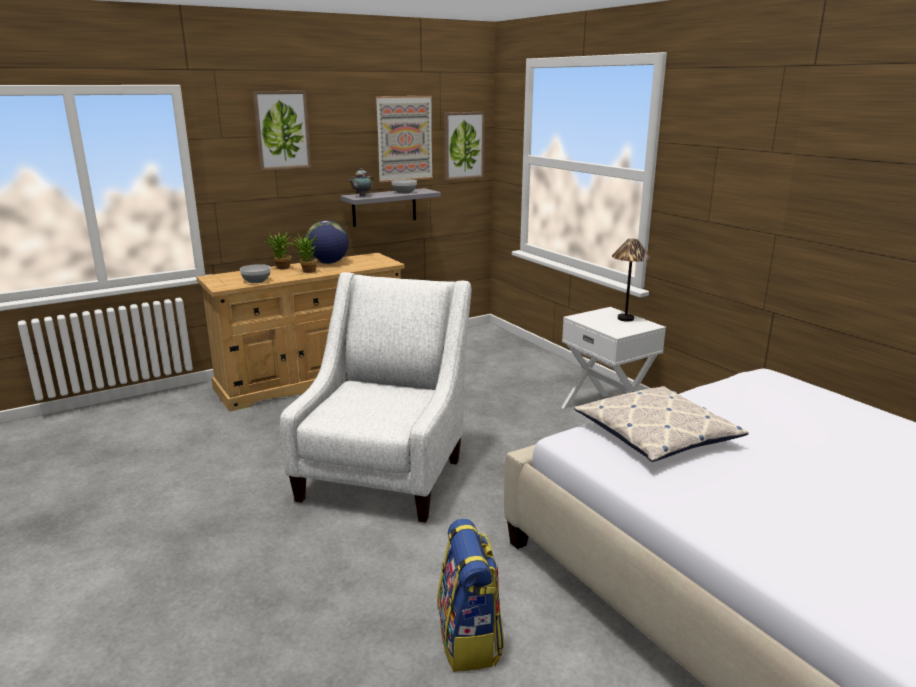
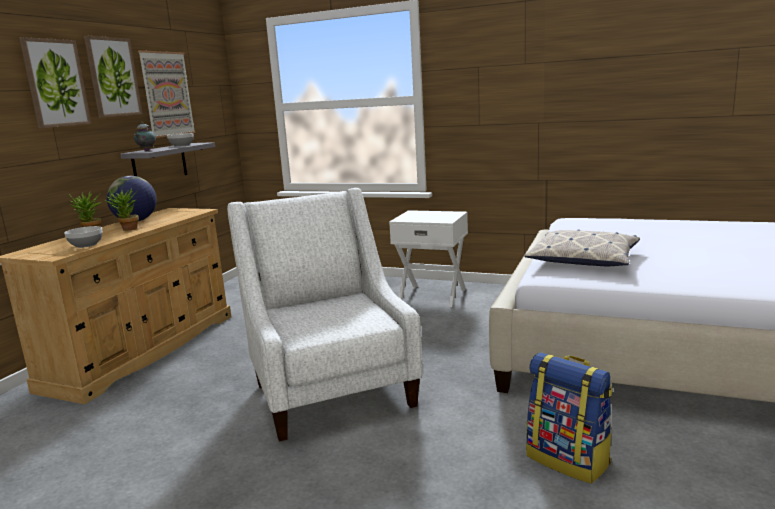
camera: 35 degrees left, 5 degrees down
(463, 145) = (213, 101): picture -> picture (113, 77)
(625, 319) = (433, 213): table lamp -> none

